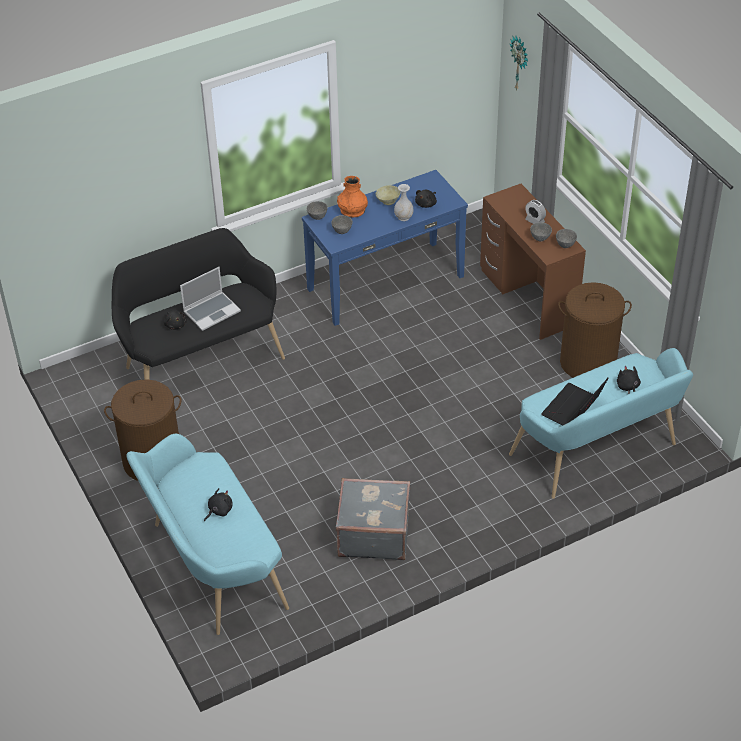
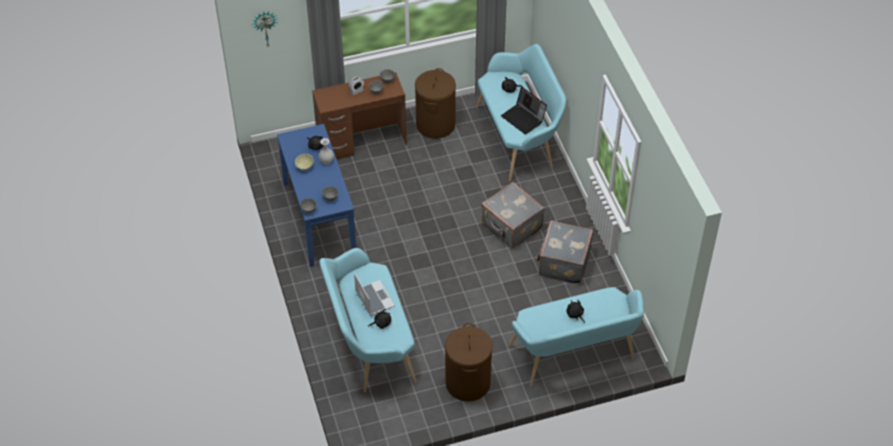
camera: 80 degrees left, 5 degrees up
(200, 360) = (369, 343): black bench -> turquoise bench
(352, 210) = (308, 189): orange vase -> none
(424, 468) = (511, 227): none -> grey suitcase

